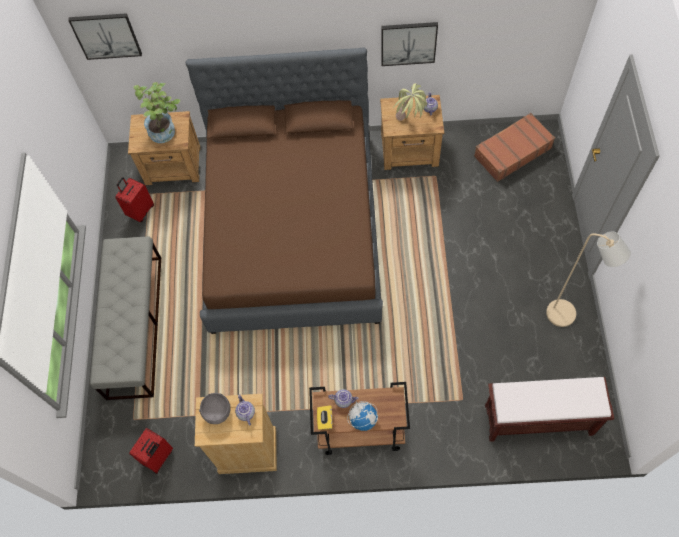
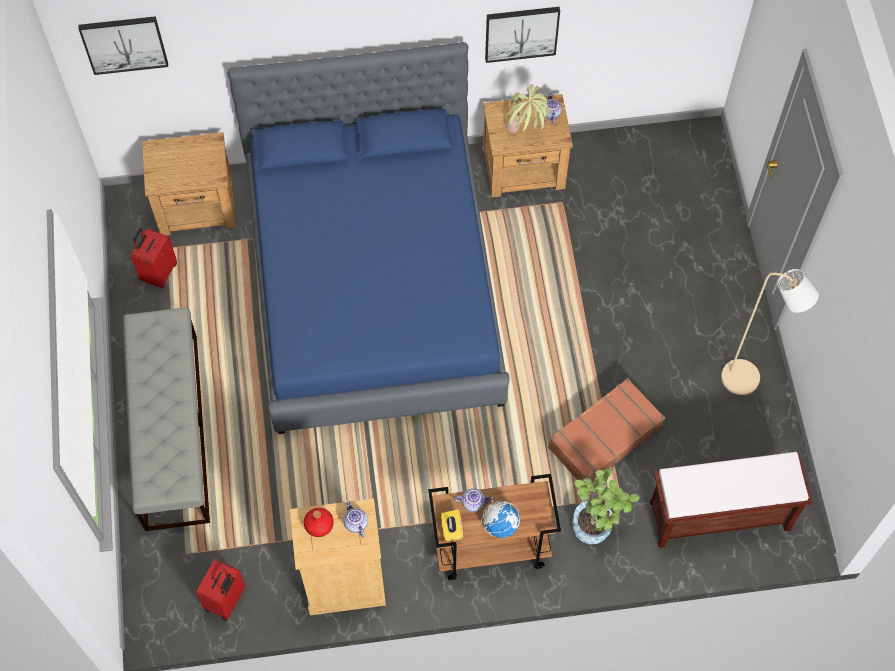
camera: 10 degrees left, 0 degrees up
(166, 131) = (194, 162): potted plant -> potted plant (597, 524)
(217, 411) = (319, 524): grey bowl -> red bottle
(293, 229) = (374, 287): brown bed -> blue bed
(512, 152) = (662, 164): brown suitcase -> brown suitcase (604, 437)

